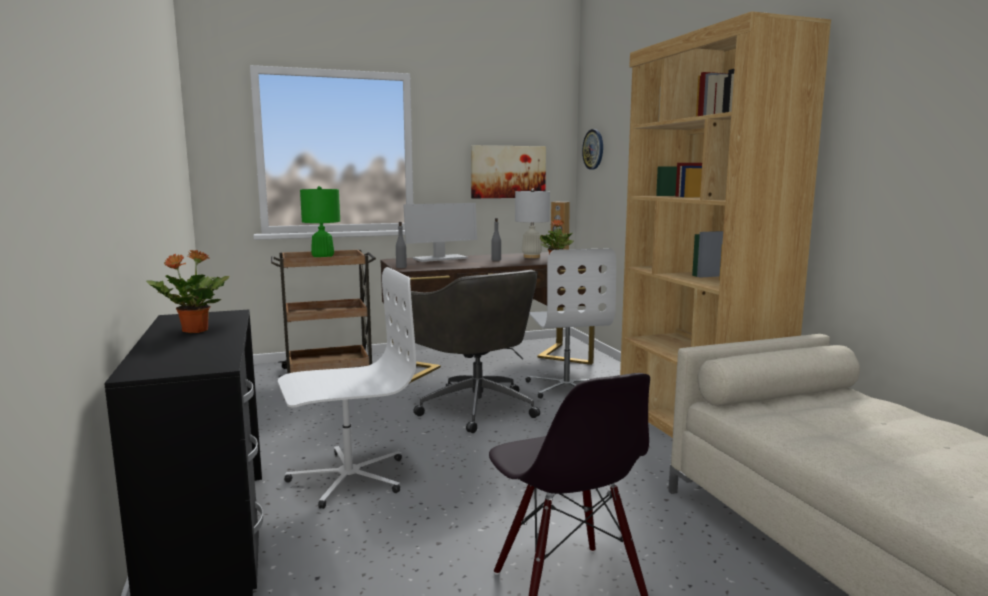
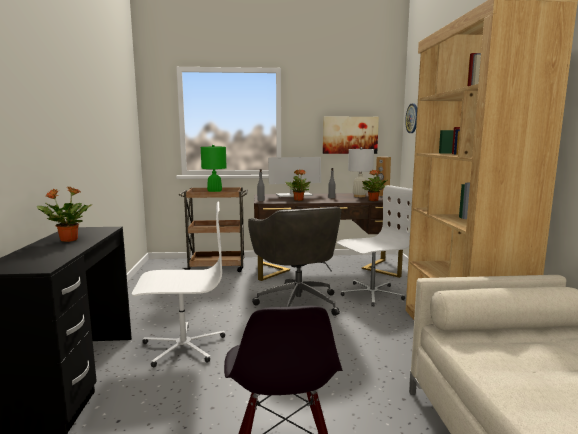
camera: 15 degrees right, 0 degrees up
(454, 264) = (298, 200): none -> potted plant
(567, 387) = (371, 294): white office chair -> white office chair turned 120 degrees counterclockwise

